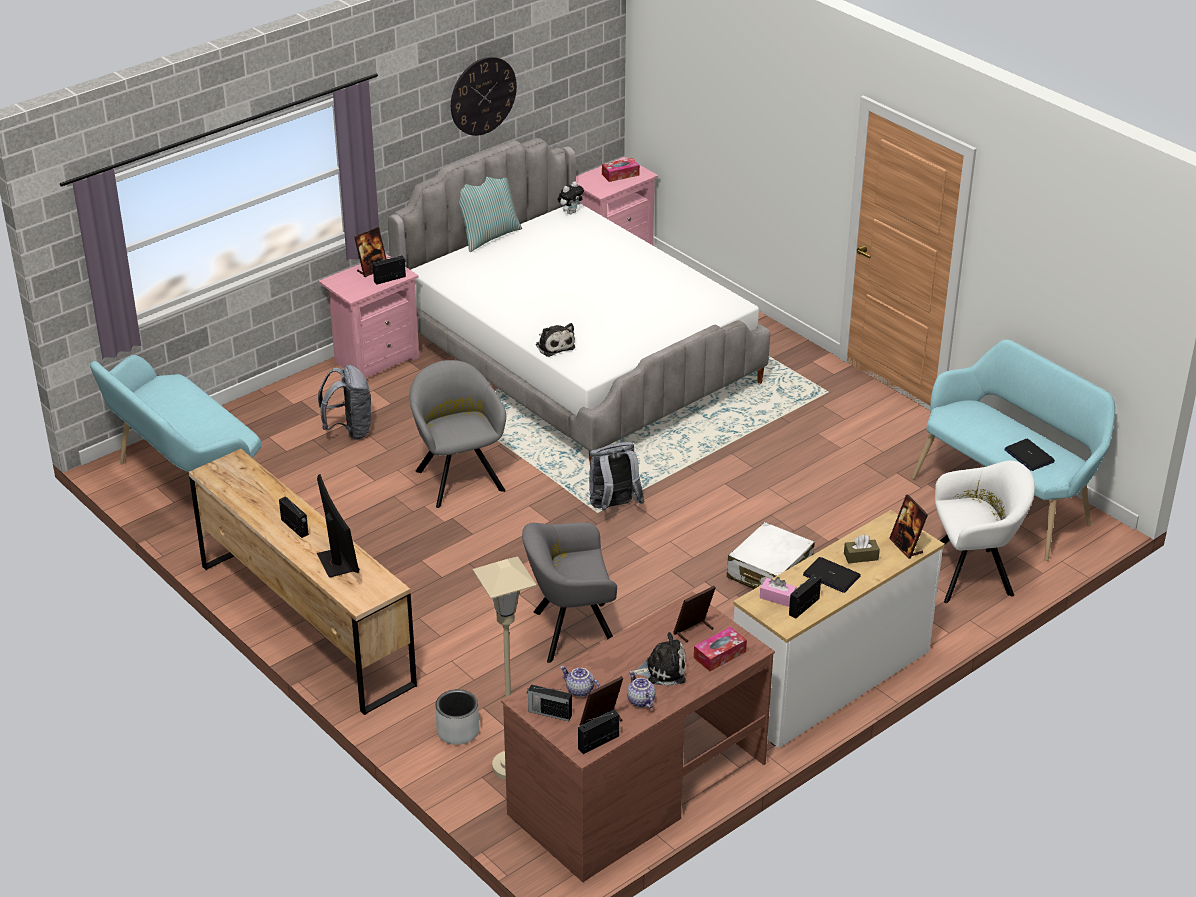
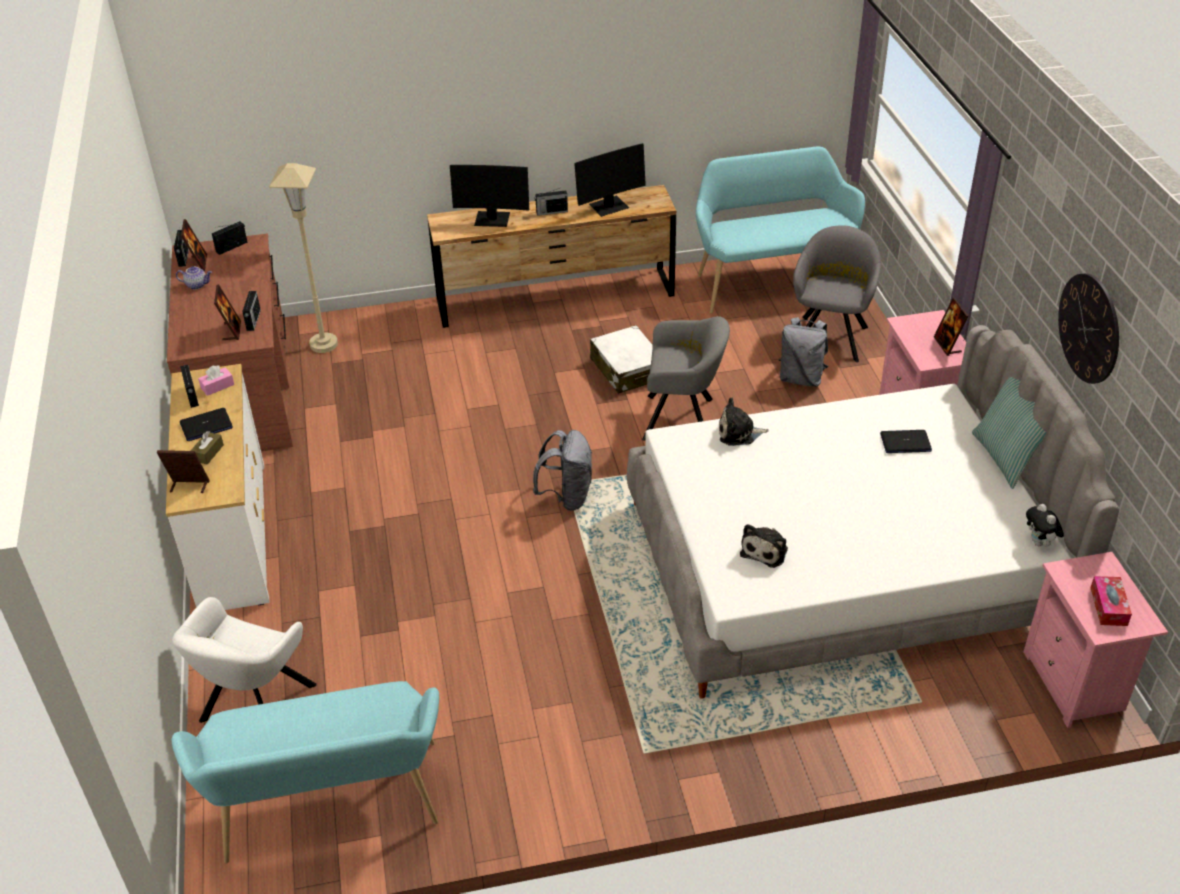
camera: 120 degrees right, 5 degrees up
(260, 492) = (609, 207): none -> monitor
(390, 279) = (921, 351): radio -> radio (253, 320)
(458, 731) = (380, 332): grey planter -> none
(570, 632) = (429, 415): grey armchair -> grey armchair (831, 335)
(579, 690) = (237, 264): teapot -> none
(662, 670) = (212, 304): plush toy -> plush toy (765, 550)
(719, 655) = (194, 334): tissue box -> none
(769, 572) = (393, 559): white suitcase -> white suitcase (627, 369)
(1029, 456) = (268, 729): laptop -> laptop (905, 442)

